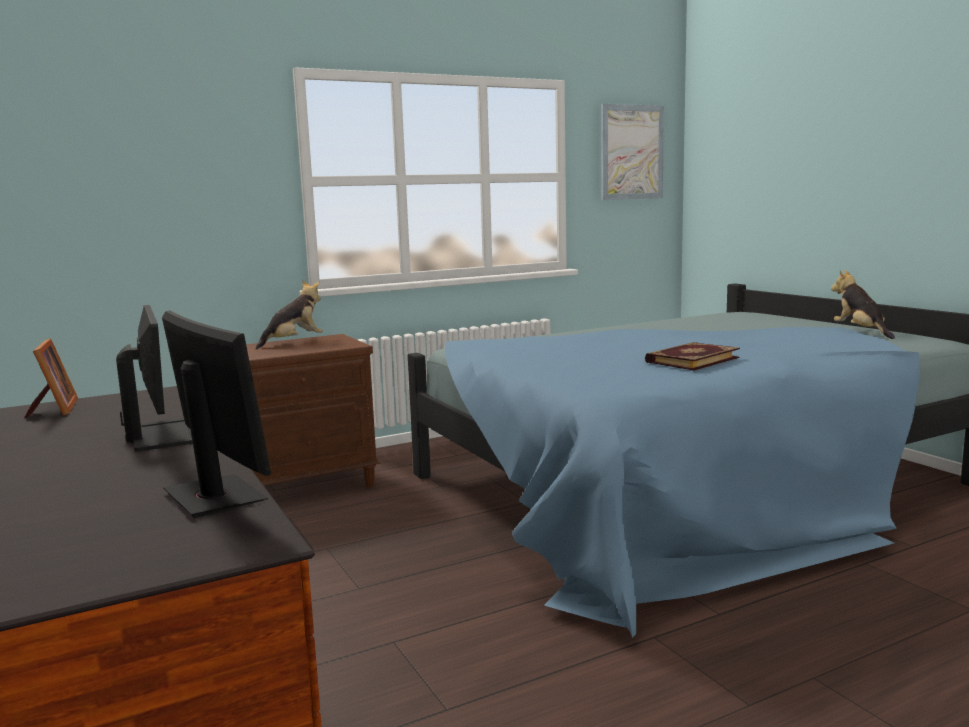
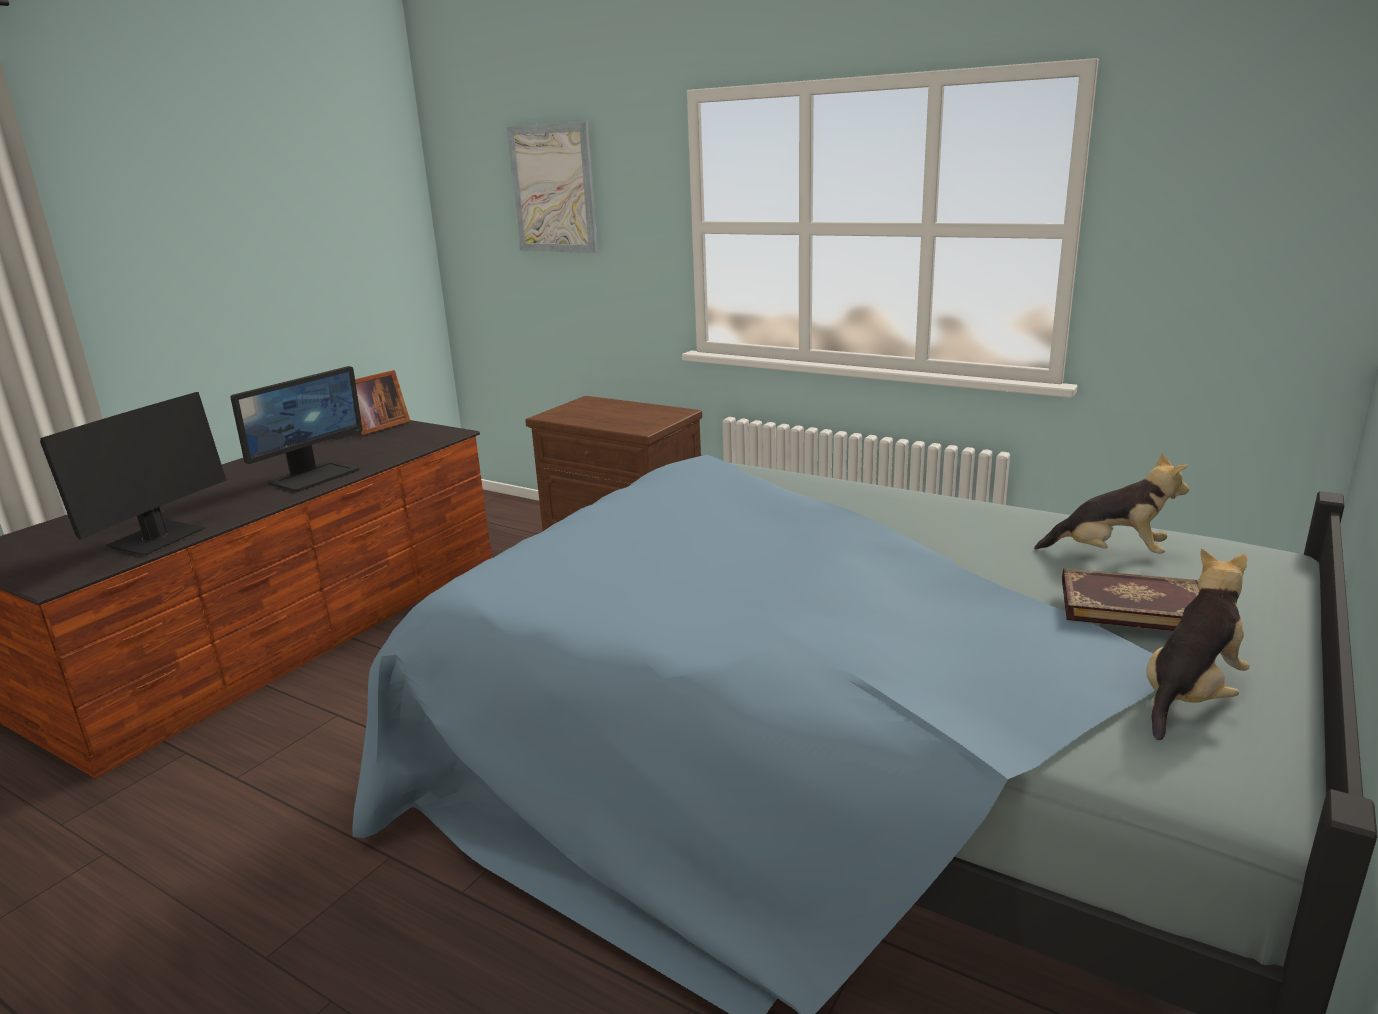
camera: 60 degrees right, 10 degrees up
(294, 343) = (632, 410): plush toy -> plush toy (1110, 554)
(631, 152) = (1249, 187): picture -> picture (553, 189)
(691, 360) = (689, 594): book -> book (1131, 604)

